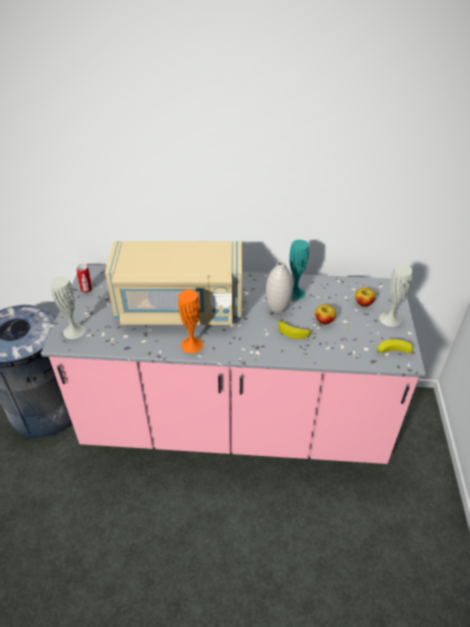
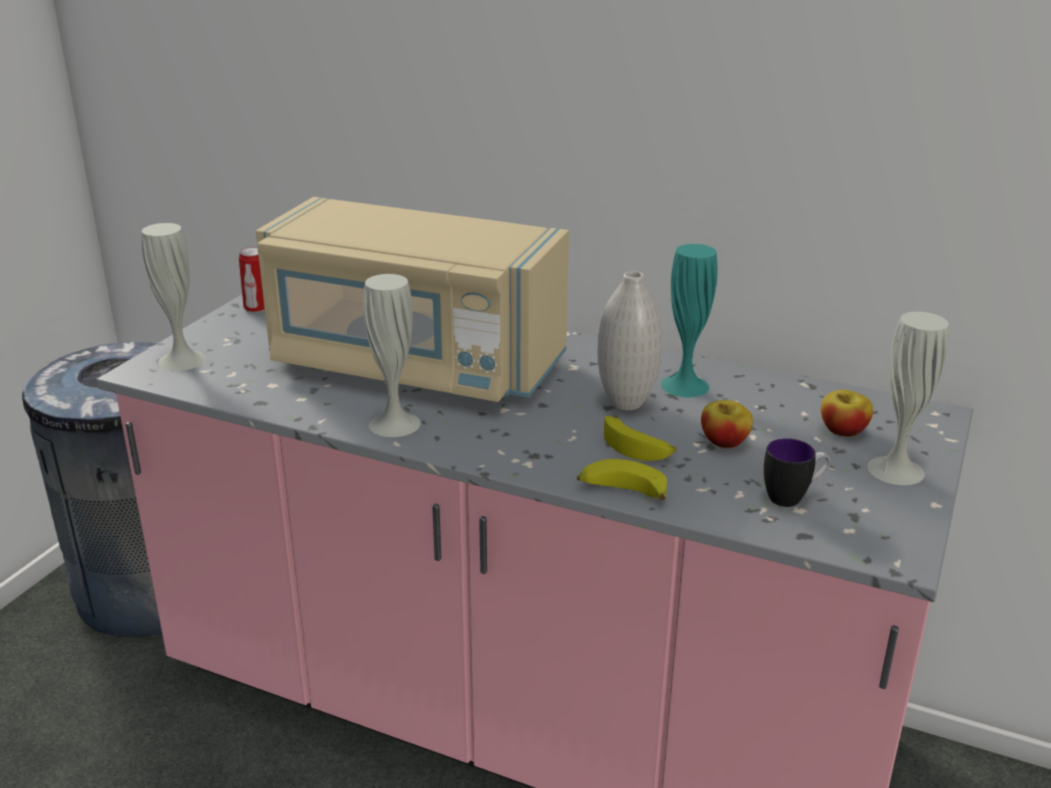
camera: 20 degrees right, 15 degrees down
(192, 345) = (394, 424): orange vase -> white vase
(361, 343) = (793, 497): none -> mug
(392, 352) = (867, 530): banana -> banana (621, 492)

